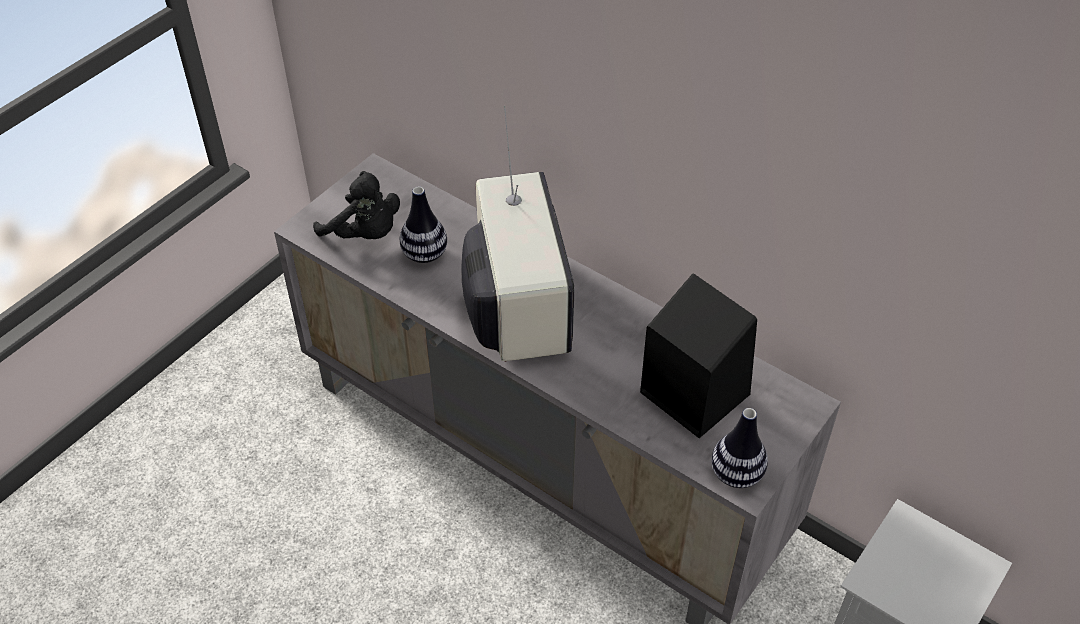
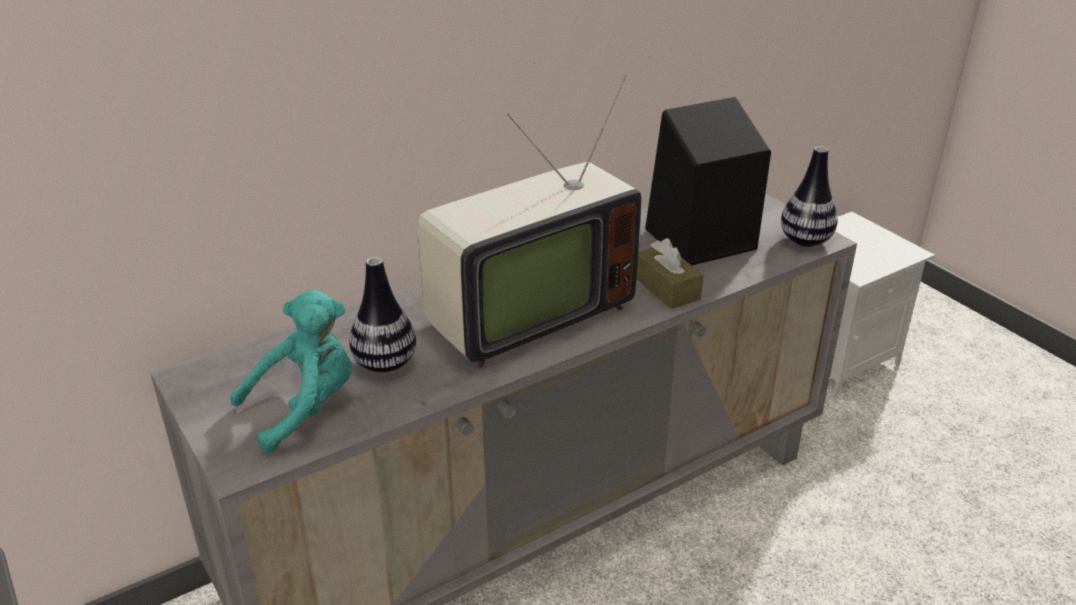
camera: 70 degrees left, 15 degrees down
(365, 234) = (305, 407): black plush toy -> turquoise plush toy
(515, 308) = (523, 316): television -> television turned 135 degrees clockwise
(598, 386) = (666, 288): none -> brown tissue box

